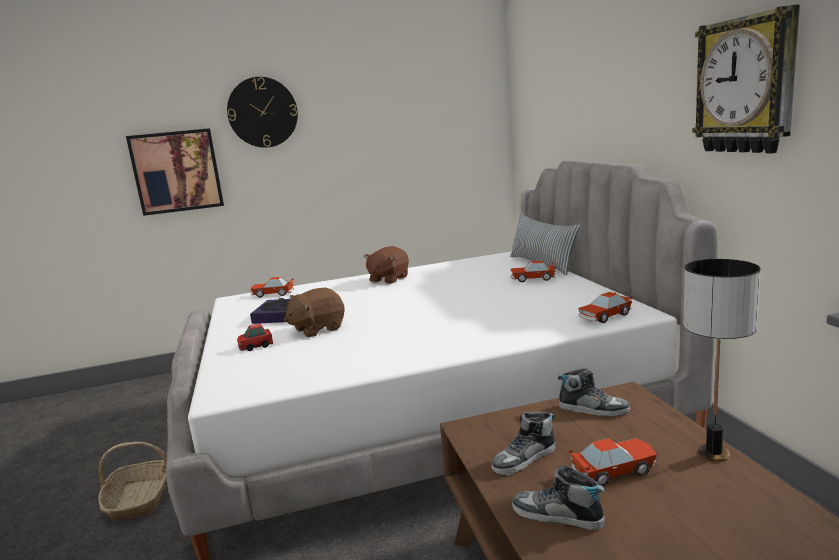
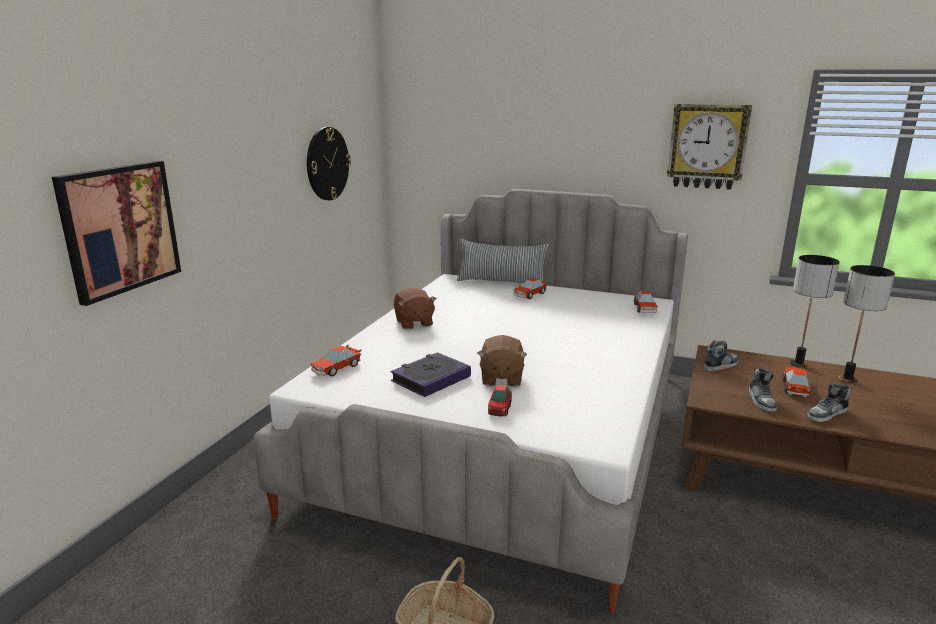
camera: 55 degrees left, 5 degrees up
(262, 112) = (210, 137): wall clock -> wall clock (327, 163)
(735, 507) = (848, 380): none -> table lamp

